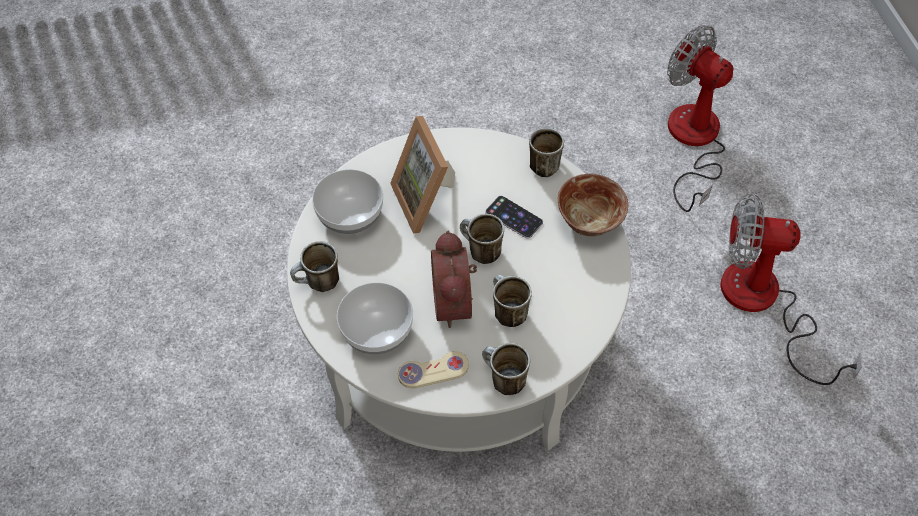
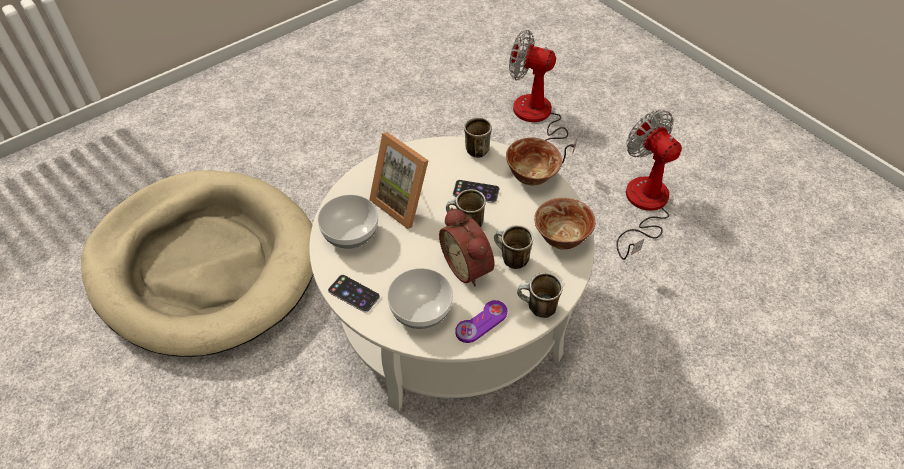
camera: 25 degrees left, 5 degrees down
(225, 184) = (204, 264): none -> beige dog bed
(318, 284) = (353, 293): mug -> phone
(433, 371) = (481, 322): beige game controller -> purple game controller
(579, 311) = (561, 238): none -> bowl
(763, 304) = (643, 206): fan -> fan turned 75 degrees clockwise

